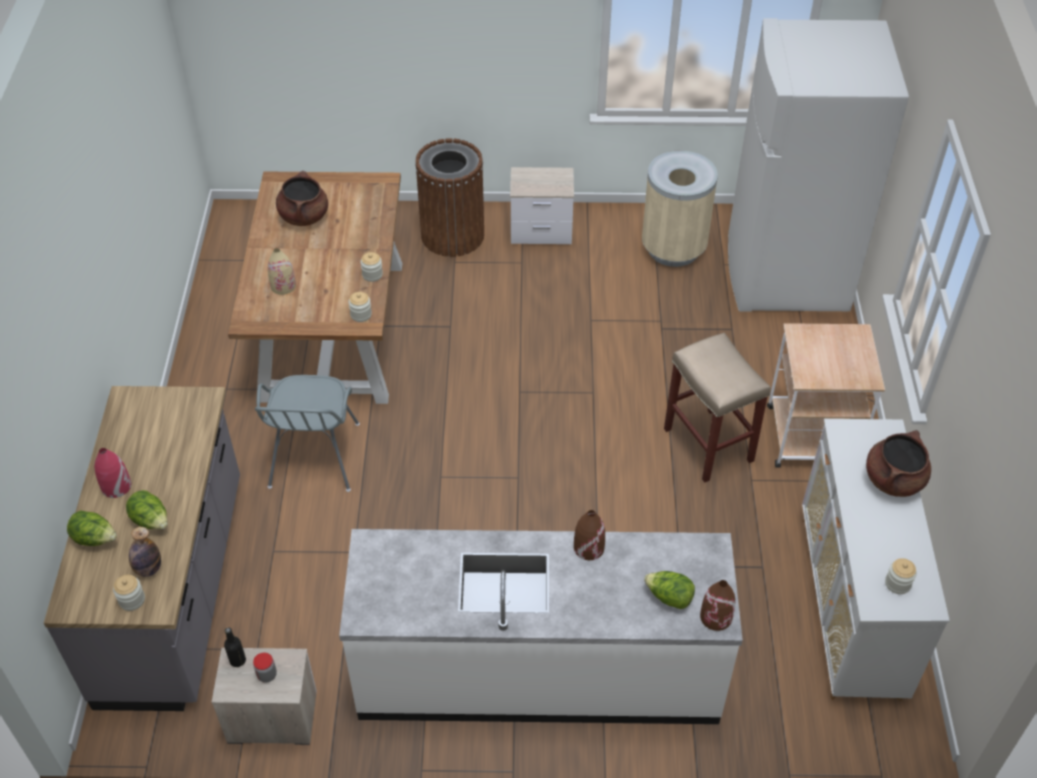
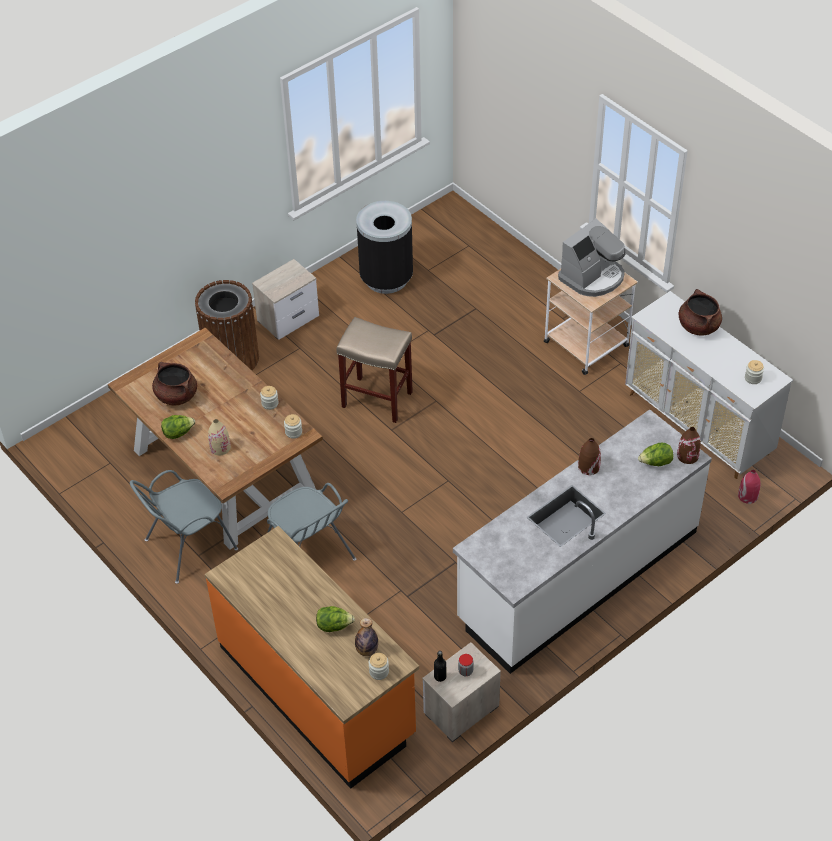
camera: 40 degrees left, 0 degrees up
(95, 539) = (313, 659): lettuce -> lettuce (178, 433)
(116, 486) = (287, 624): red vase -> red vase (747, 496)
(175, 590) = (317, 691): grey counter -> orange counter
(227, 375) = (188, 546): none -> grey chair
(674, 248) = (386, 278): beige trash can -> black trash can
(709, 445) = (536, 387): beige stool -> beige stool (378, 399)
(786, 272) = (470, 252): white fridge -> none
(836, 354) = (592, 277): none -> coffee machine

